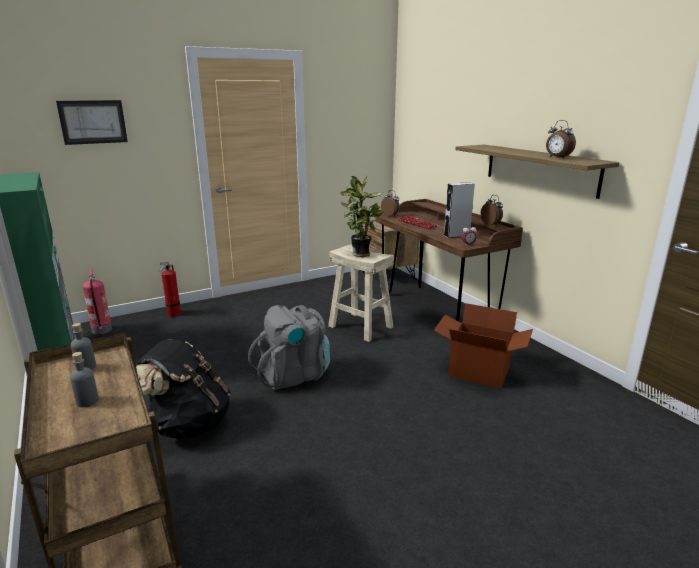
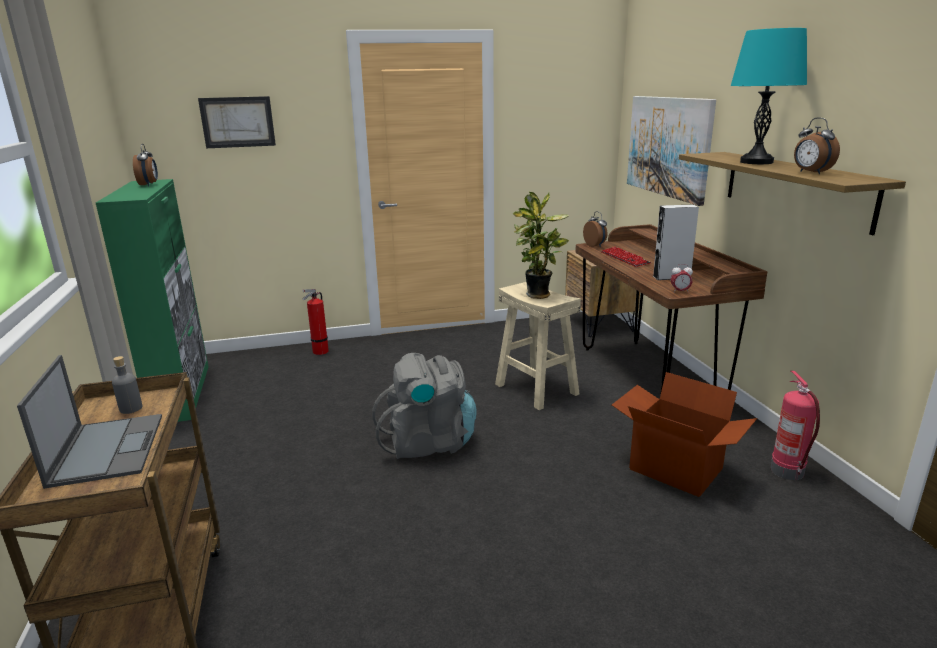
camera: 15 degrees right, 0 degrees up
(87, 401) = (107, 449): grey bottle -> laptop
(102, 330) = (237, 363): fire extinguisher -> fire extinguisher (788, 471)
(189, 424) = (284, 487): black backpack -> none
(437, 141) = (668, 146): none -> picture
(491, 224) = (723, 264): alarm clock -> alarm clock (149, 185)
(514, 151) = (756, 162): none -> turquoise table lamp

